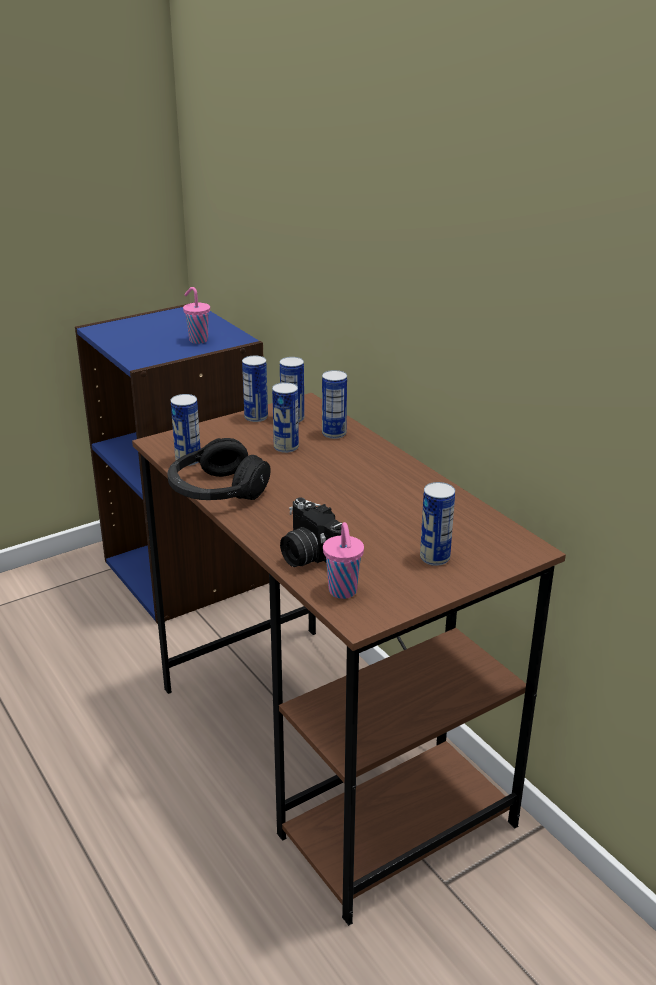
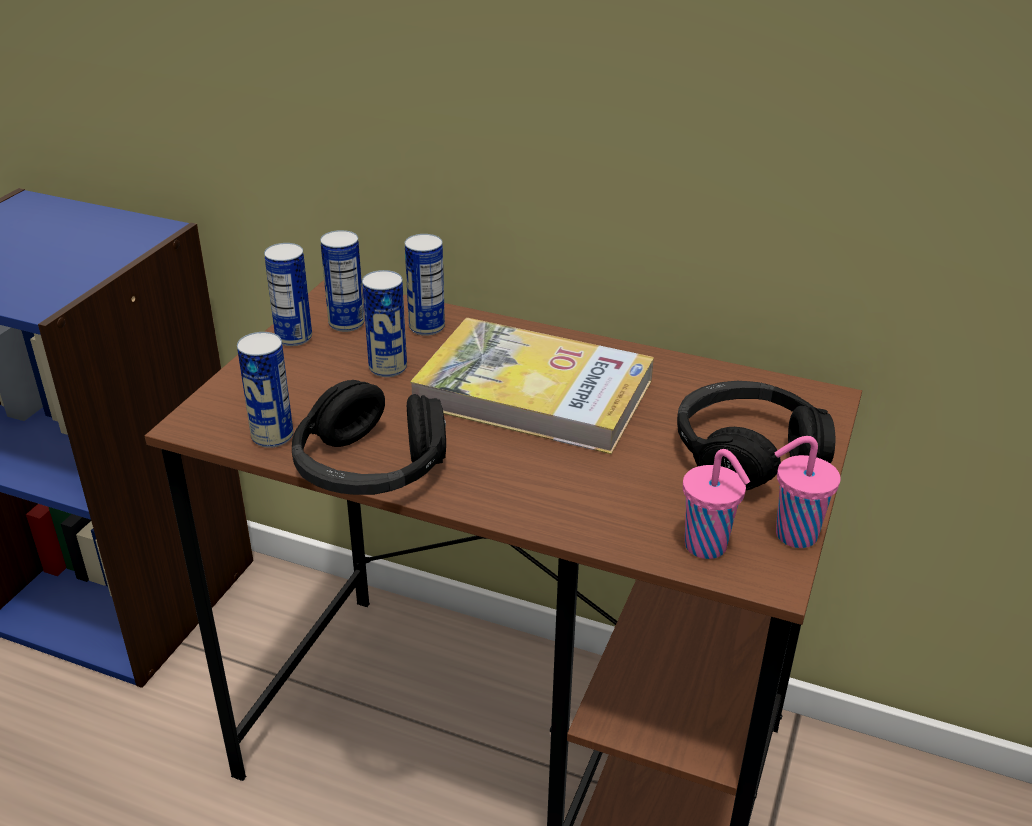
camera: 35 degrees left, 5 degrees up
(197, 340) = (93, 246): pink cup -> pink cup (793, 535)
(308, 556) = (605, 514): camera -> none
(349, 485) = (533, 393): none -> book
(434, 558) = (747, 452): can -> black headphones

